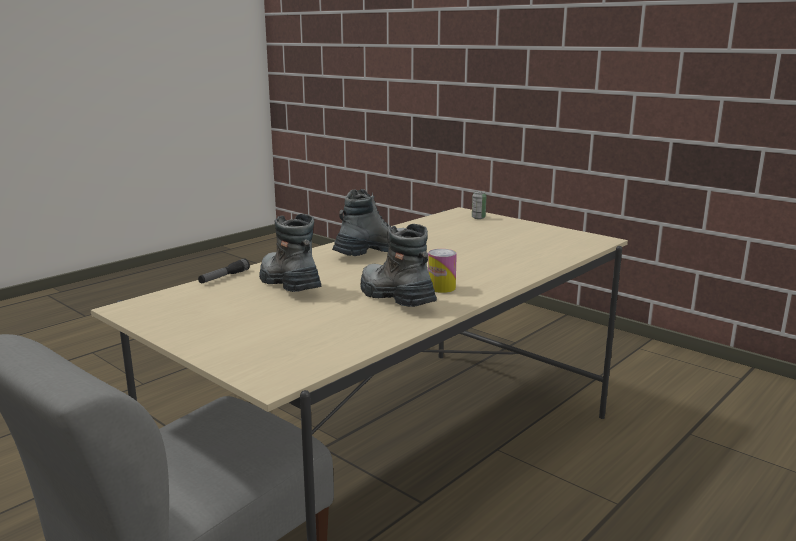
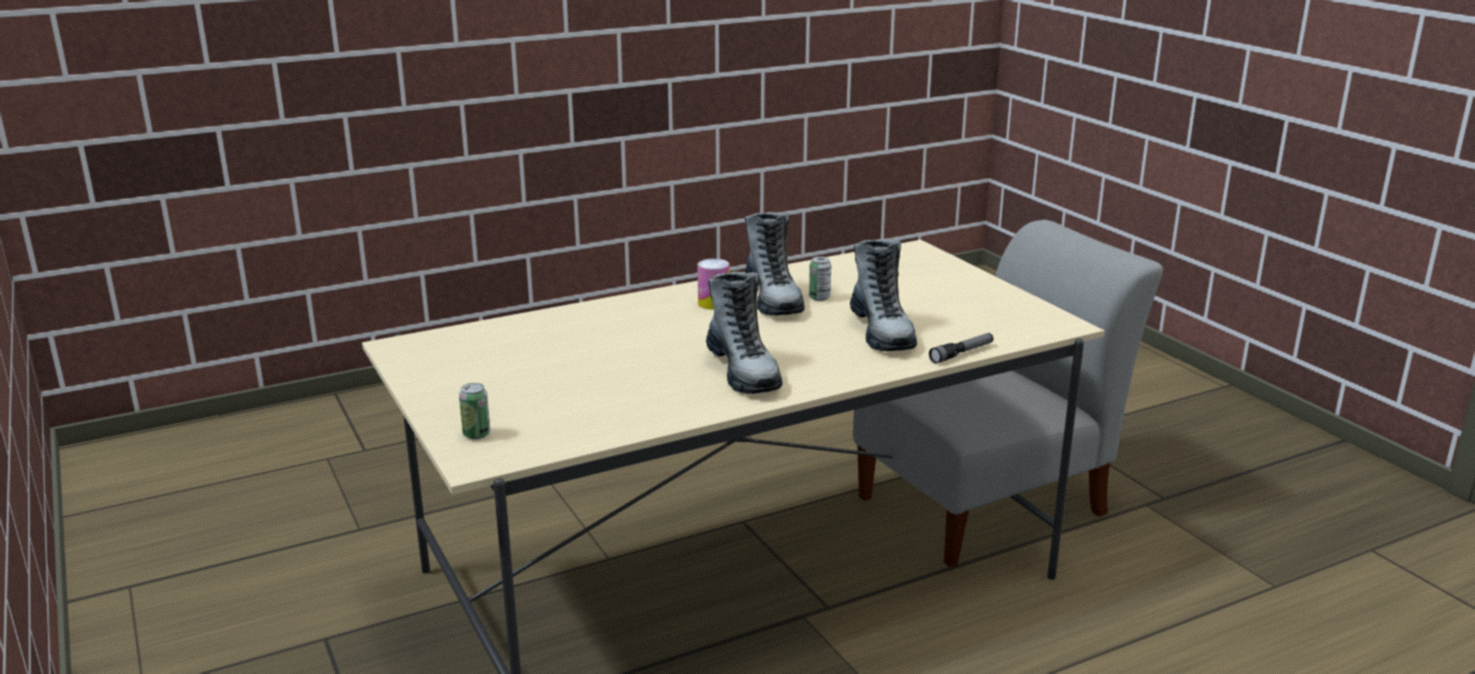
camera: 160 degrees left, 5 degrees up
(355, 304) = (819, 297): none -> can
(373, 252) = (743, 371): boot -> boot turned 90 degrees counterclockwise

